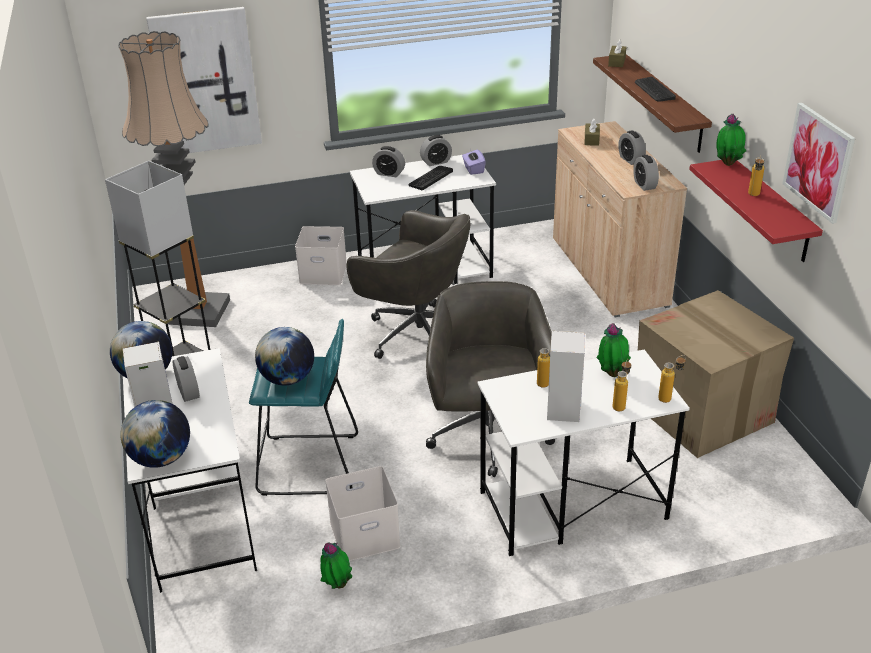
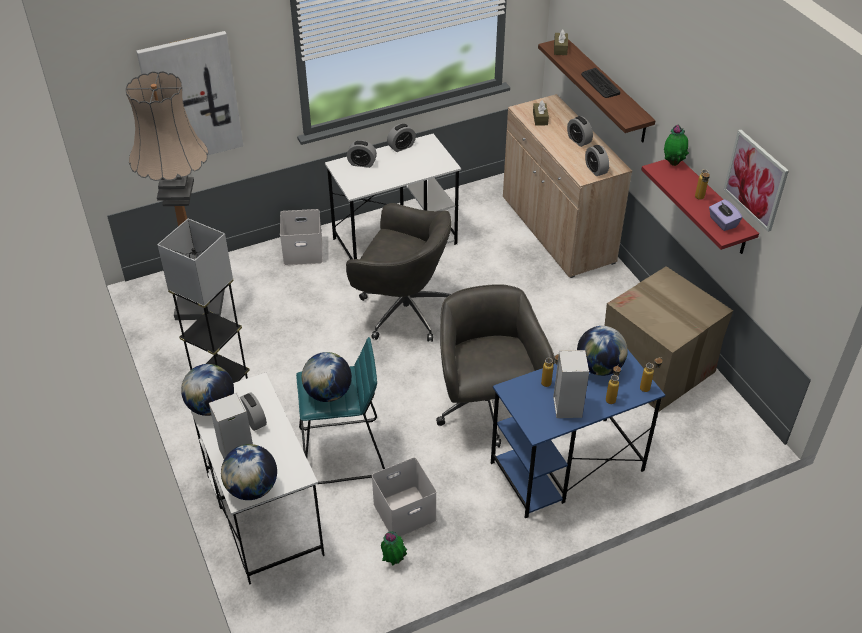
camera: 10 degrees left, 10 degrees up
(430, 178) = (401, 166): keyboard -> none
(473, 169) = (437, 153): purple tissue box -> purple tissue box (722, 222)
(571, 506) = (566, 467): white desk -> blue desk
(612, 373) = (599, 367): potted plant -> globe

